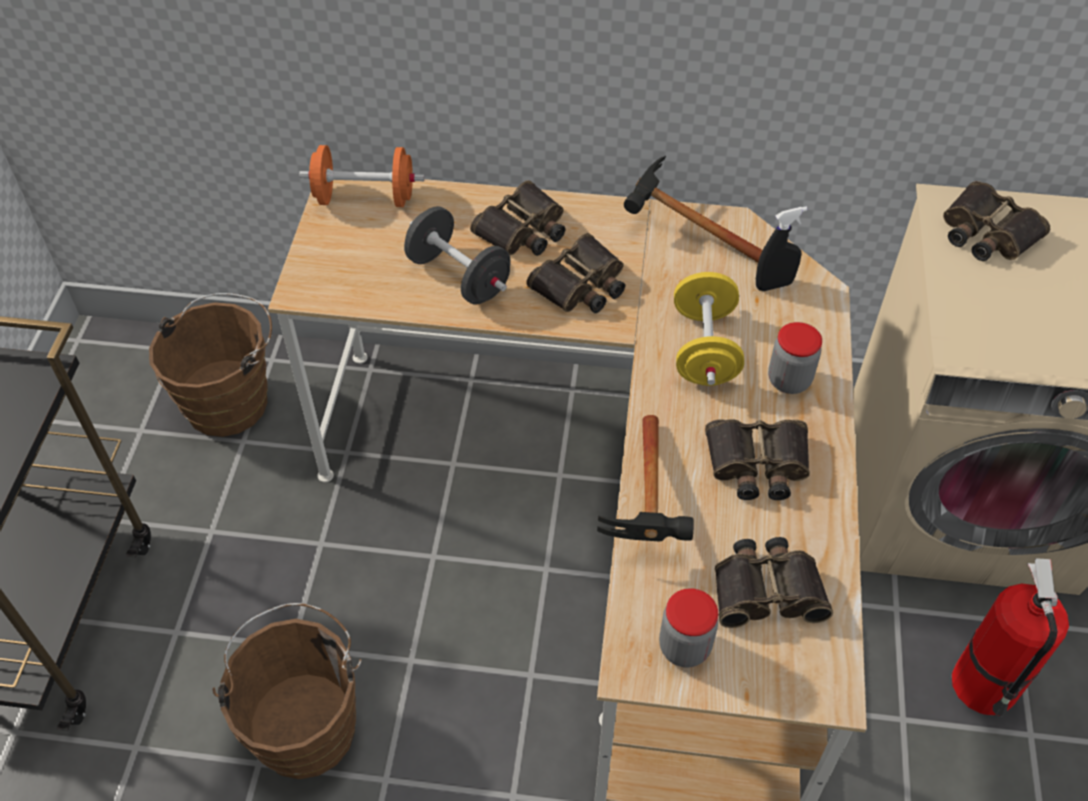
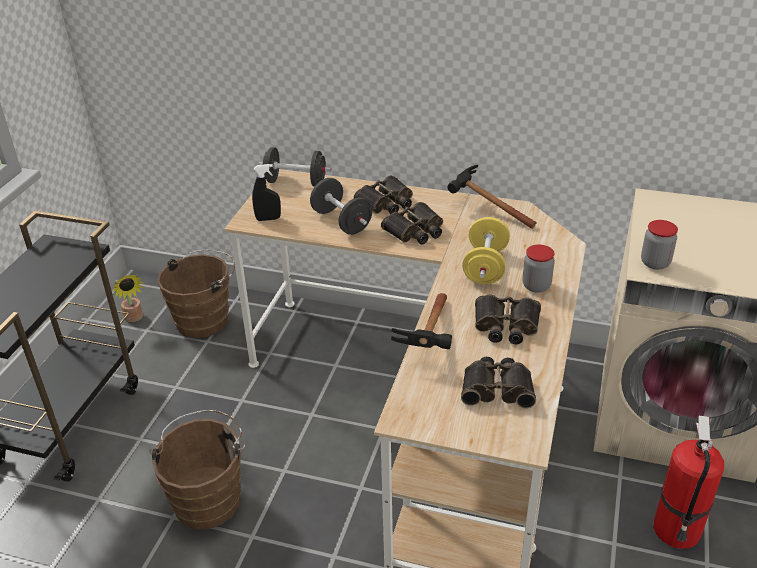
camera: 10 degrees right, 15 degrees down
(115, 410) = (134, 318): none -> potted plant
(365, 198) = (295, 182): orange dumbbell -> black dumbbell
(684, 647) = (436, 412): jar -> jar (655, 263)
(774, 285) = (537, 239): black spray bottle -> black spray bottle (268, 219)
(986, 233) = (676, 214): binoculars -> none

